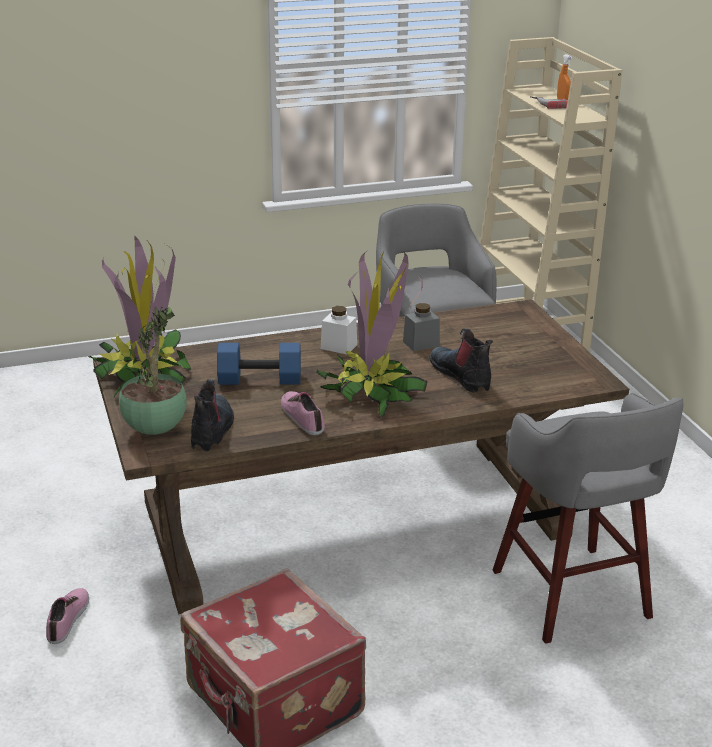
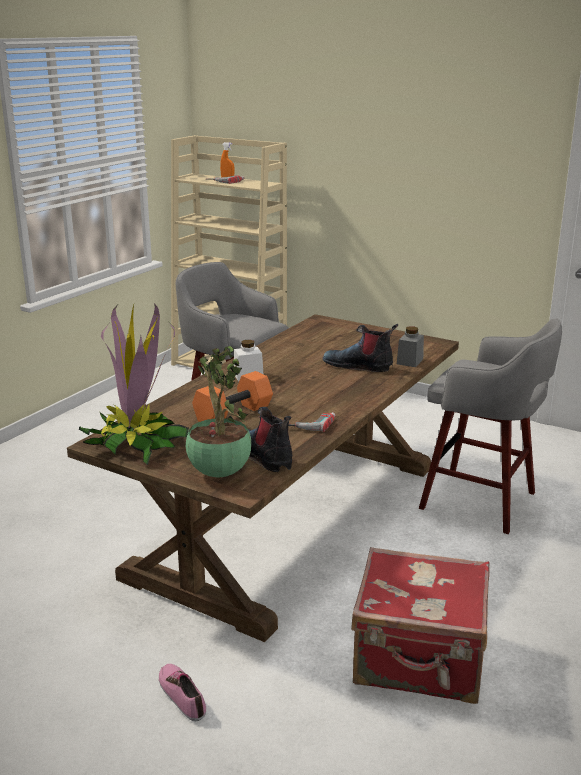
camera: 40 degrees left, 5 degrees down
(260, 379) = (233, 413): blue dumbbell -> orange dumbbell
(303, 417) = (309, 424): shoe -> power drill
(371, 390) = (321, 393): potted plant -> none
(421, 343) = (298, 357): grey jar -> grey jar (410, 361)

